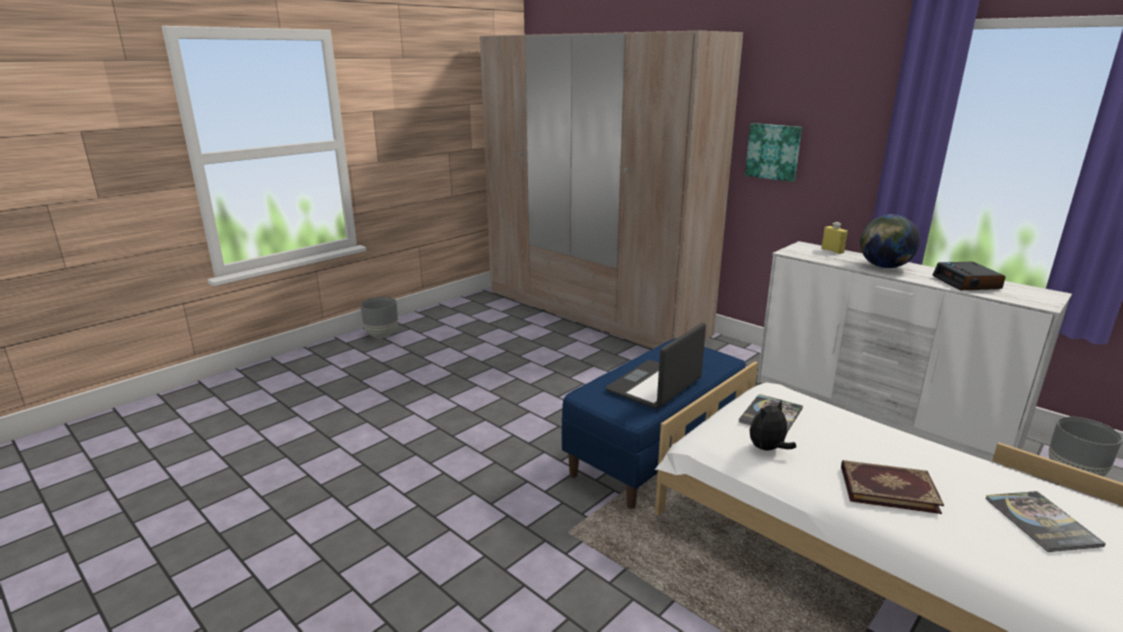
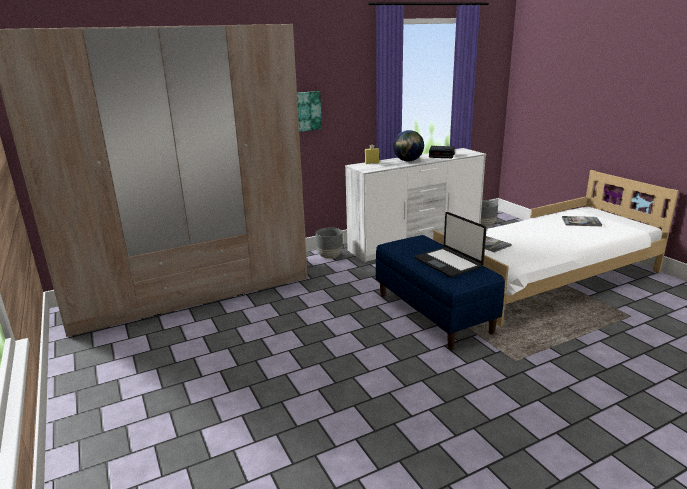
camera: 70 degrees left, 0 degrees up
(382, 335) = (93, 432): grey planter -> grey planter (330, 256)
(768, 449) = (523, 252): plush toy -> none
(888, 488) = (559, 238): book -> none

